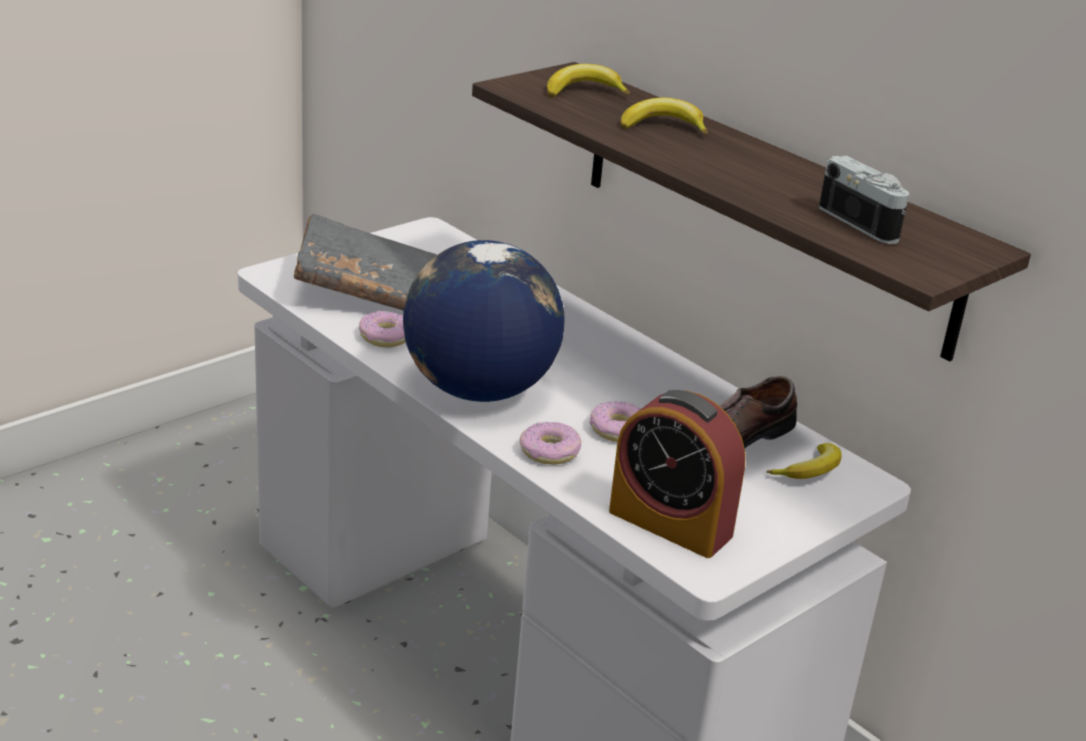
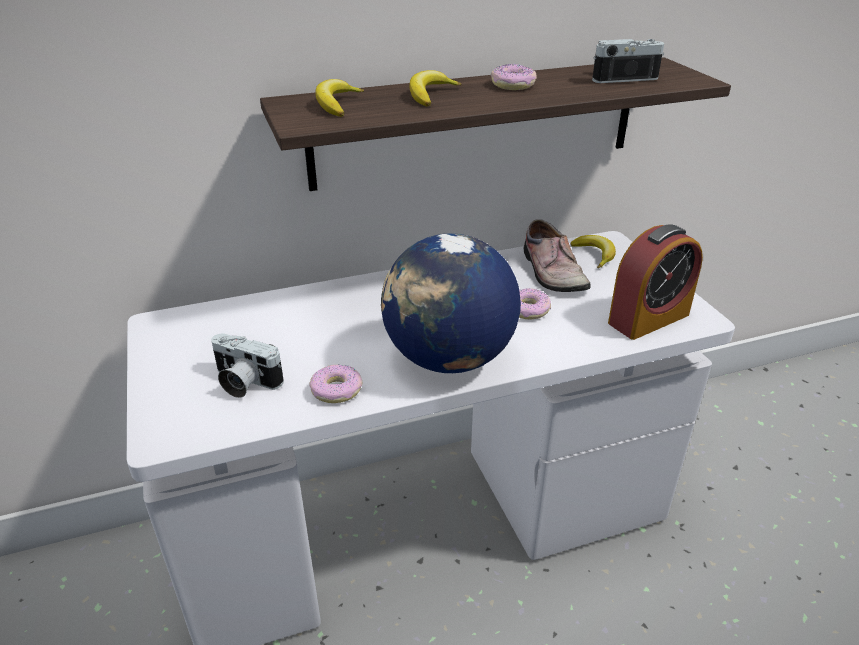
camera: 65 degrees left, 5 degrees up
(369, 290) = (243, 382): grey book -> camera
(550, 452) = (550, 346): donut -> donut (513, 85)

